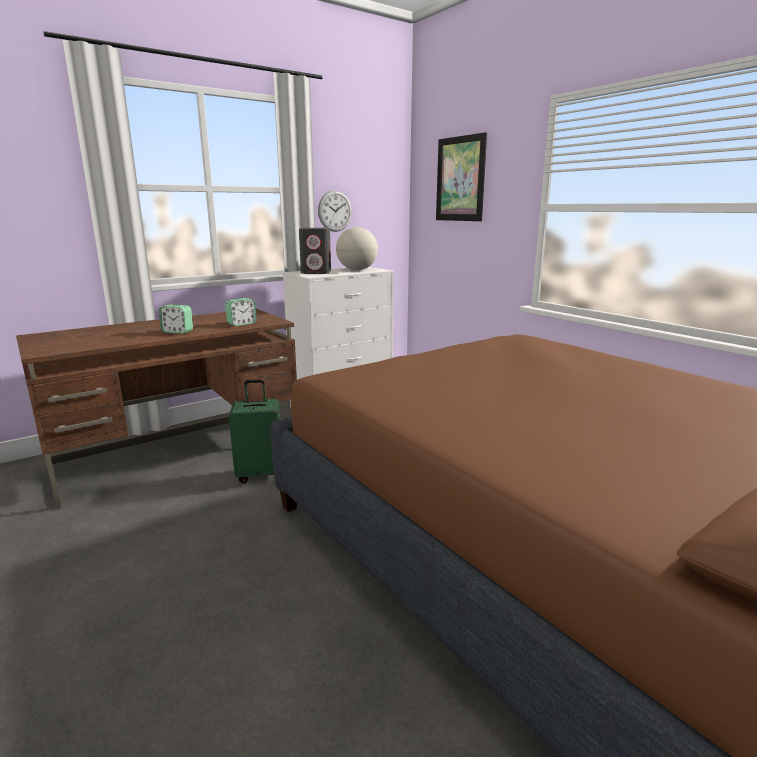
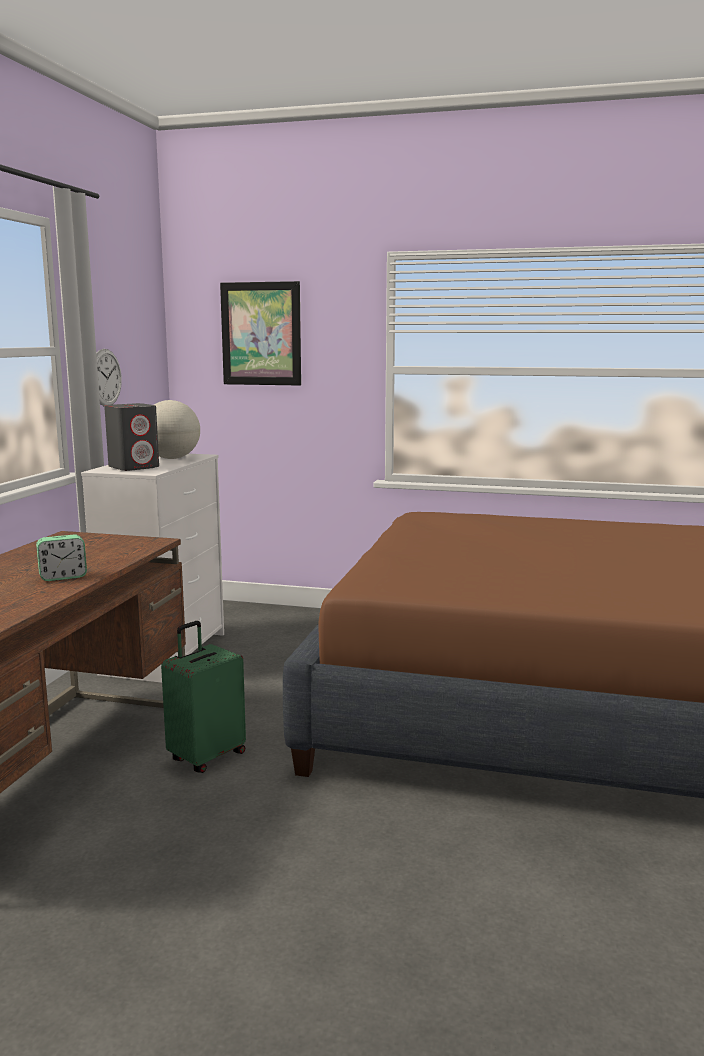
camera: 40 degrees left, 5 degrees down
(242, 324) = (119, 552): alarm clock -> none

